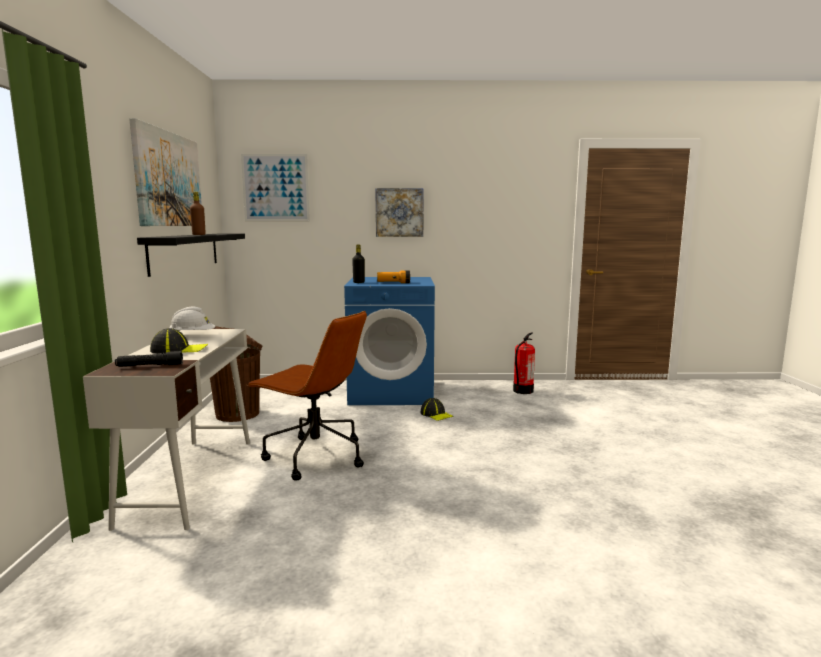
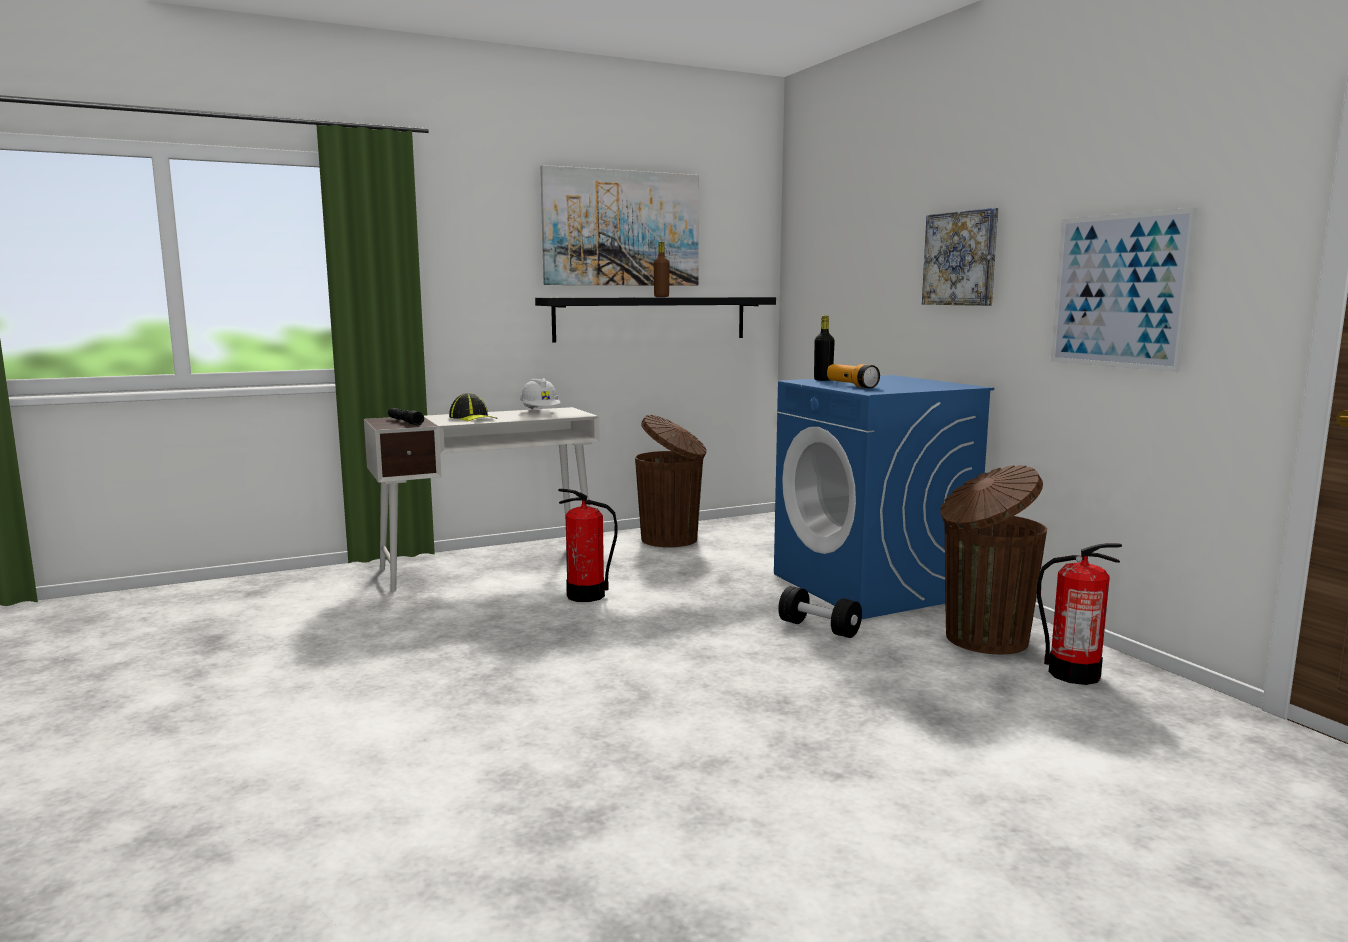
camera: 65 degrees right, 0 degrees up
(275, 188) = (826, 226): picture -> picture (1118, 291)
(314, 456) = (586, 596): brown office chair -> fire extinguisher
(436, 414) = (819, 628): cap -> black dumbbell
(477, 392) = (983, 639): none -> brown trash can

